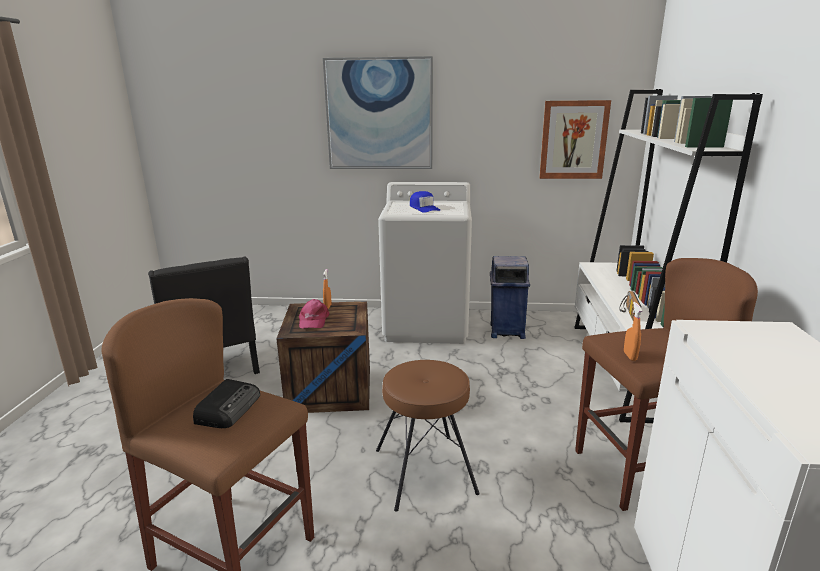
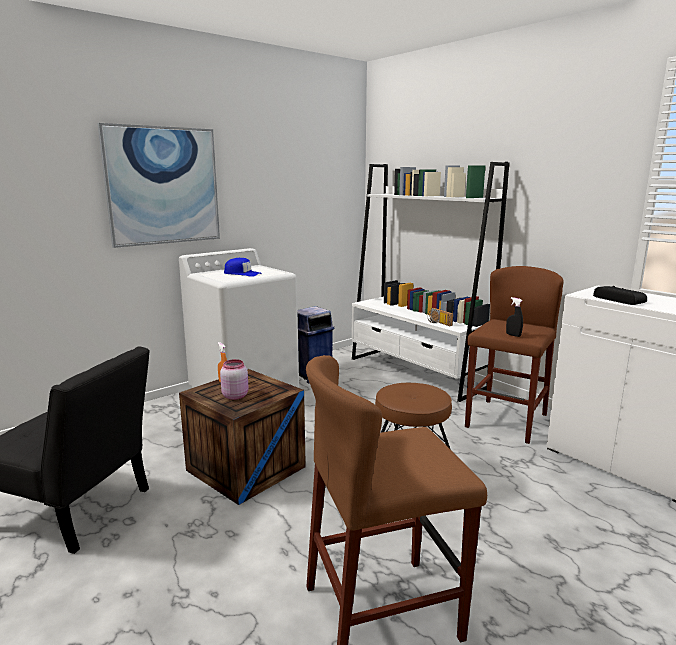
camera: 45 degrees left, 5 degrees down
(229, 408) = (395, 448): radio -> radio (618, 299)
(313, 320) = (235, 395): pink cap -> pink jar
(573, 140) = (322, 205): picture -> none
(630, 356) = (513, 335): orange spray bottle -> black spray bottle

